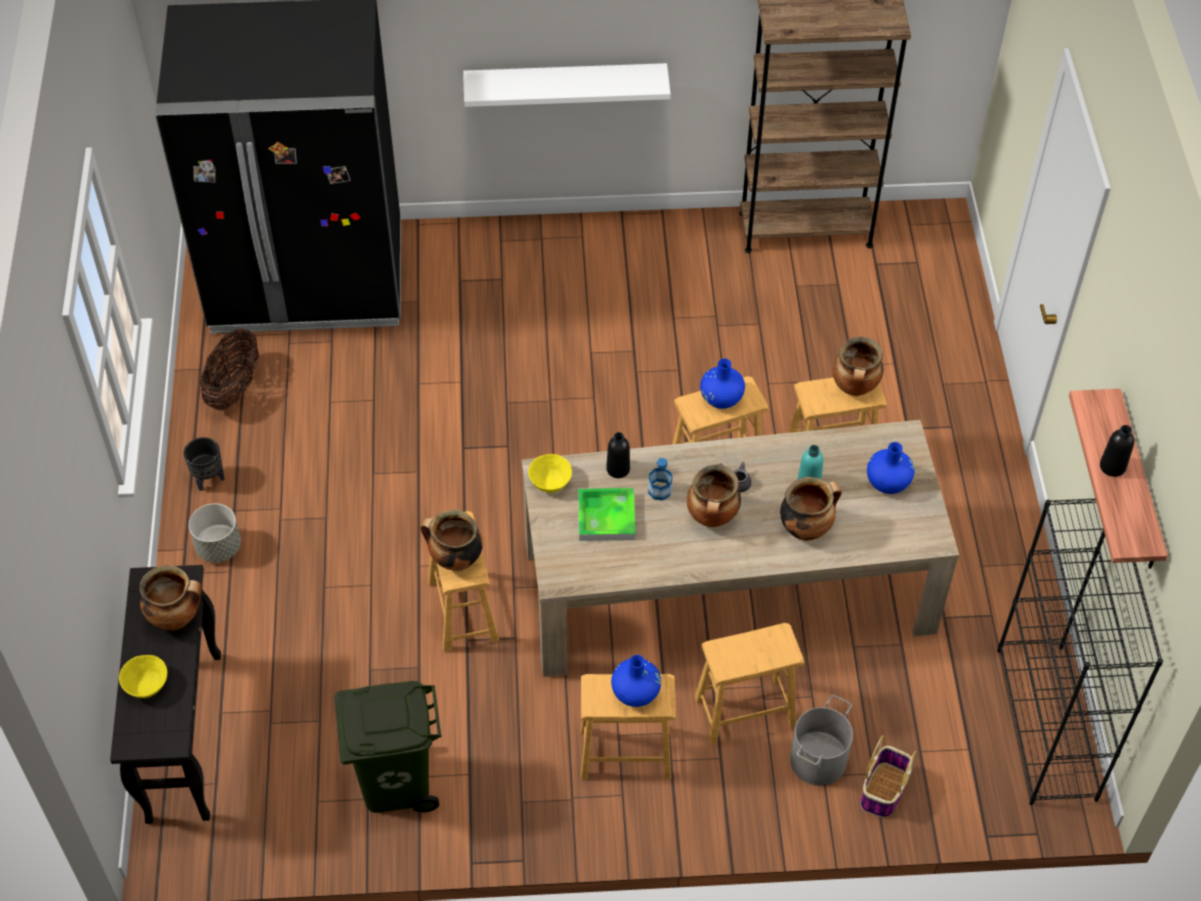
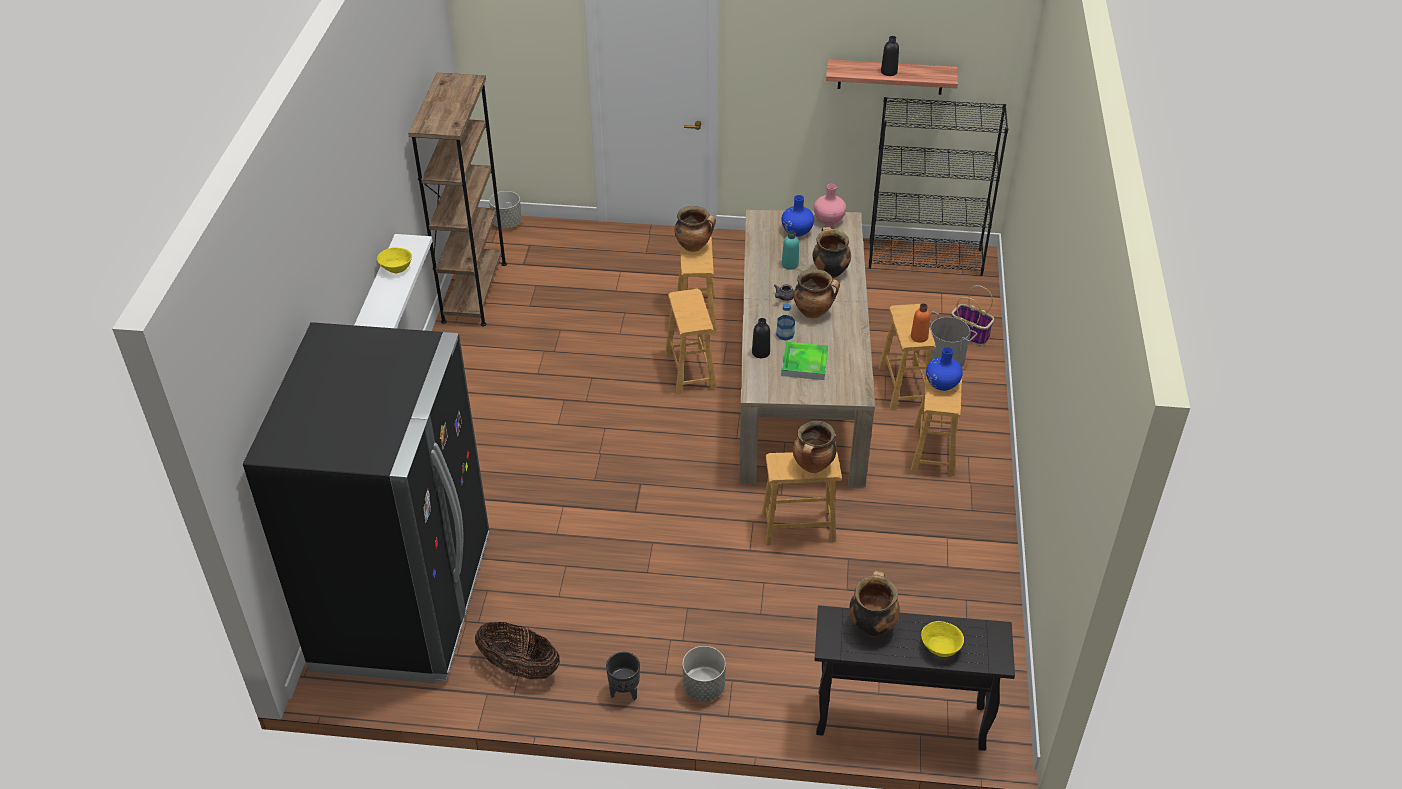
camera: 80 degrees left, 10 degrees down
(395, 781) = (951, 581): green trash can -> none
(550, 482) = (767, 389): yellow bowl -> yellow bowl (397, 268)
(721, 398) = (687, 309): blue vase -> none
(727, 661) = (919, 337): none -> orange bottle
(927, 517) = (828, 220): none -> pink vase
(955, 231) = (507, 223): none -> grey planter

